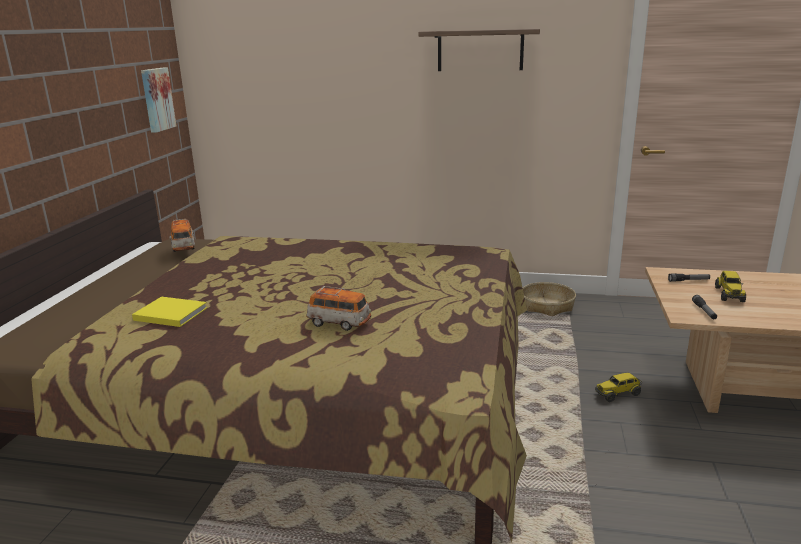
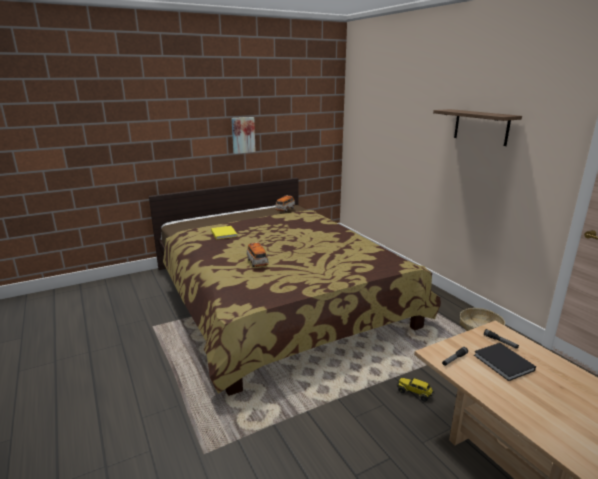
camera: 50 degrees right, 0 degrees up
(156, 99) = (318, 132): picture -> picture (243, 135)
(729, 294) = (504, 363): toy truck -> black book

